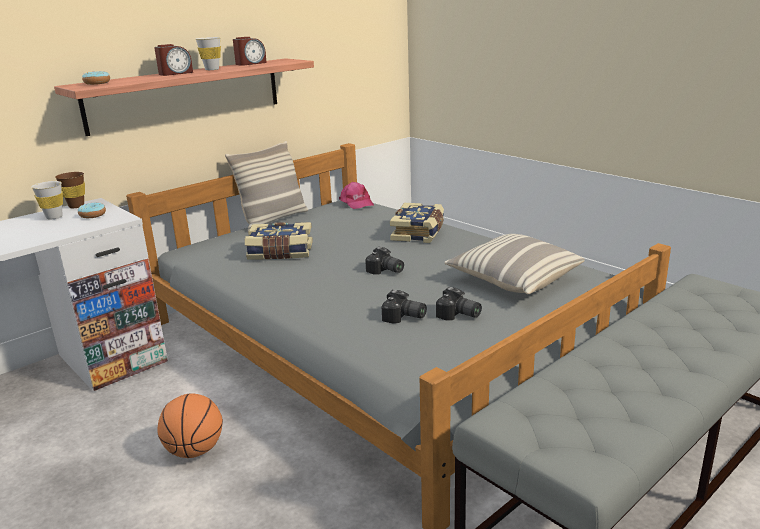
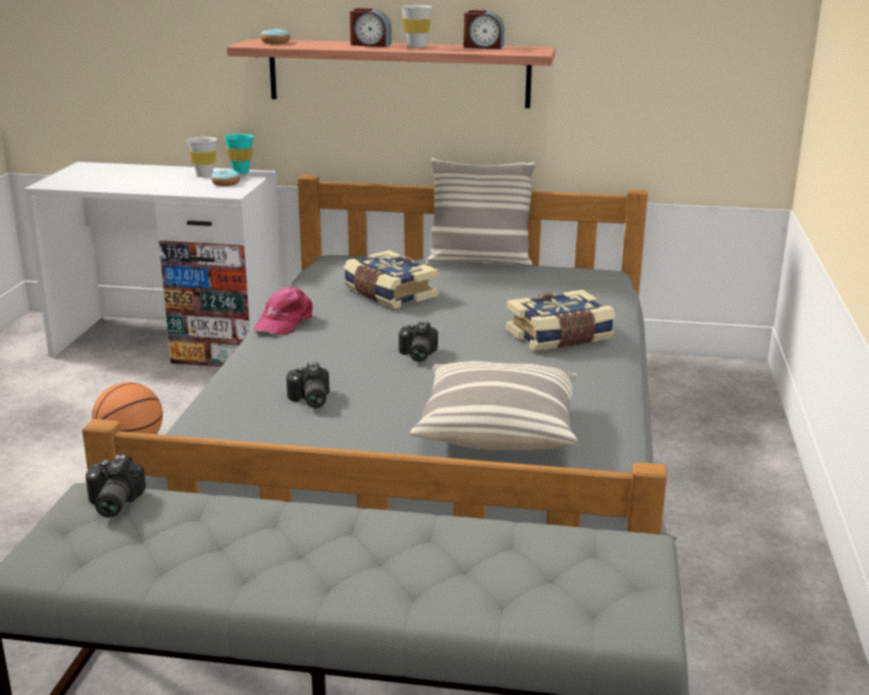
camera: 50 degrees right, 0 degrees up
(76, 206) = (241, 172): brown cup -> turquoise cup
(356, 202) = (599, 277): pink cap -> pink cap (284, 322)
(458, 315) = (350, 426): camera -> camera (111, 504)

